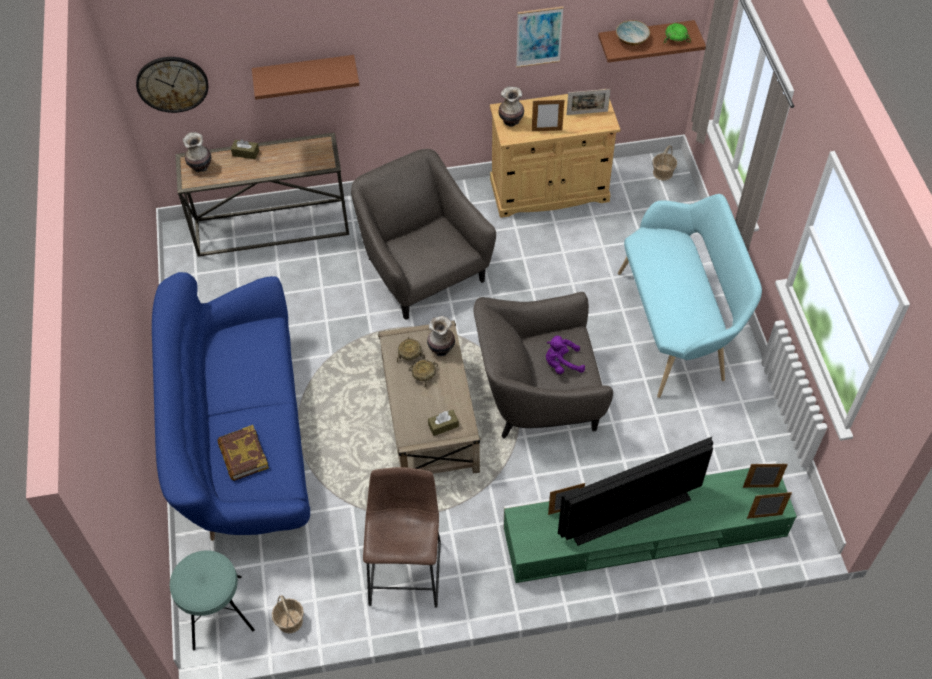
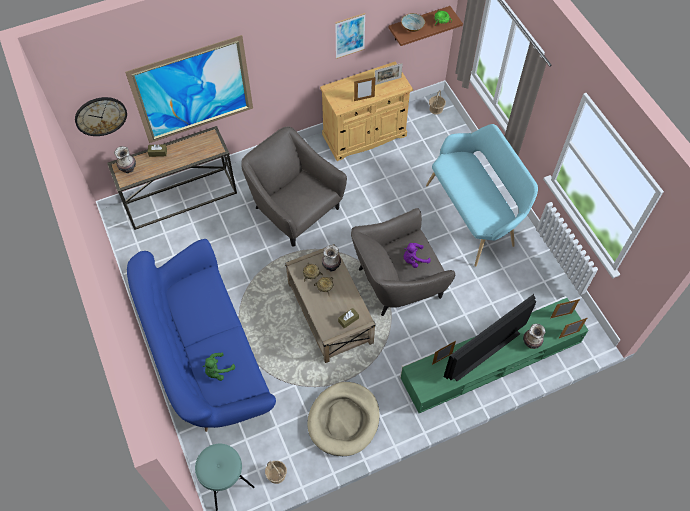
camera: 15 degrees left, 5 degrees up
(243, 455) = (218, 370): book -> green plush toy
(305, 73) = (193, 91): brown shelf -> picture
(406, 568) = (344, 420): brown stool -> beige dog bed
(511, 121) = (338, 96): vase -> vase (531, 342)

